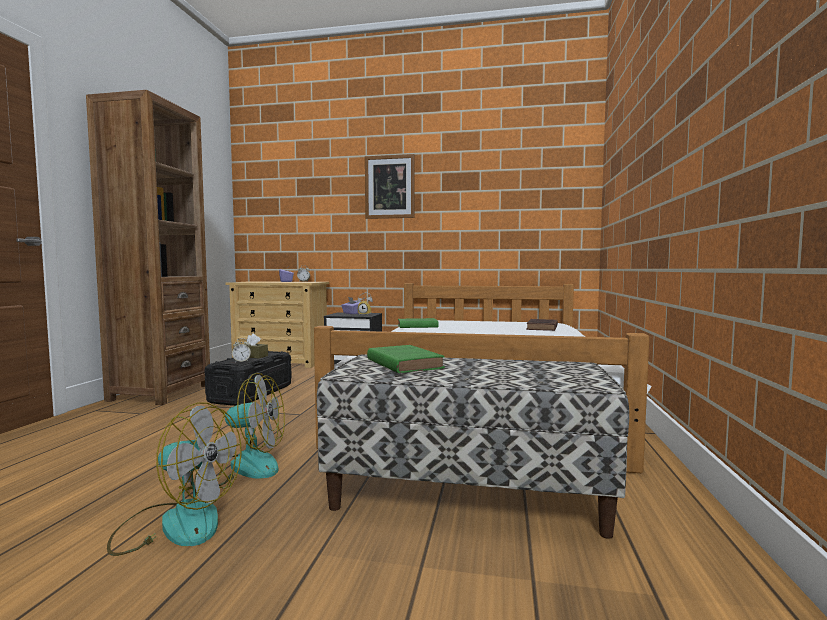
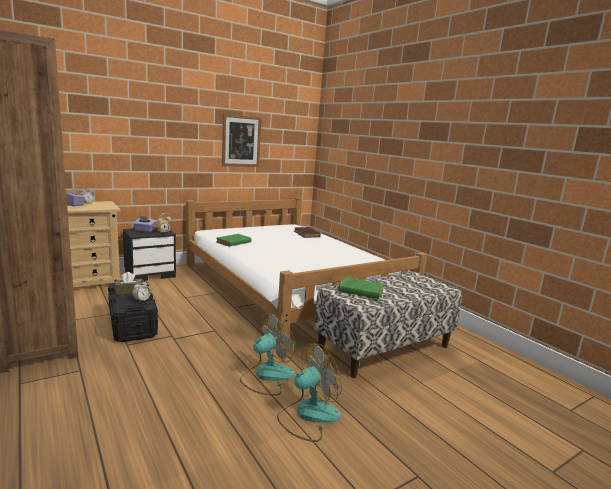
camera: 45 degrees left, 10 degrees up
(389, 187) = (171, 115): picture -> picture (241, 141)

